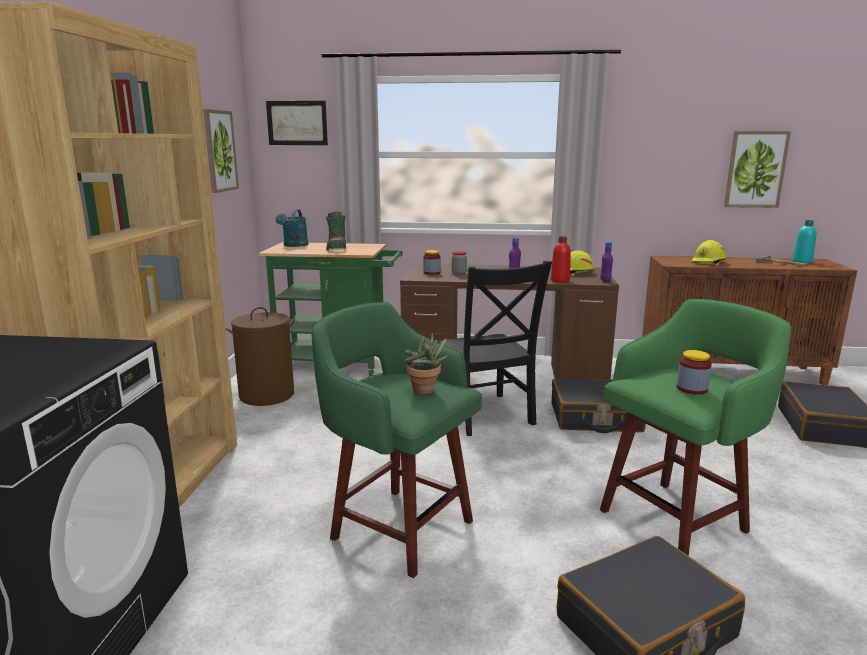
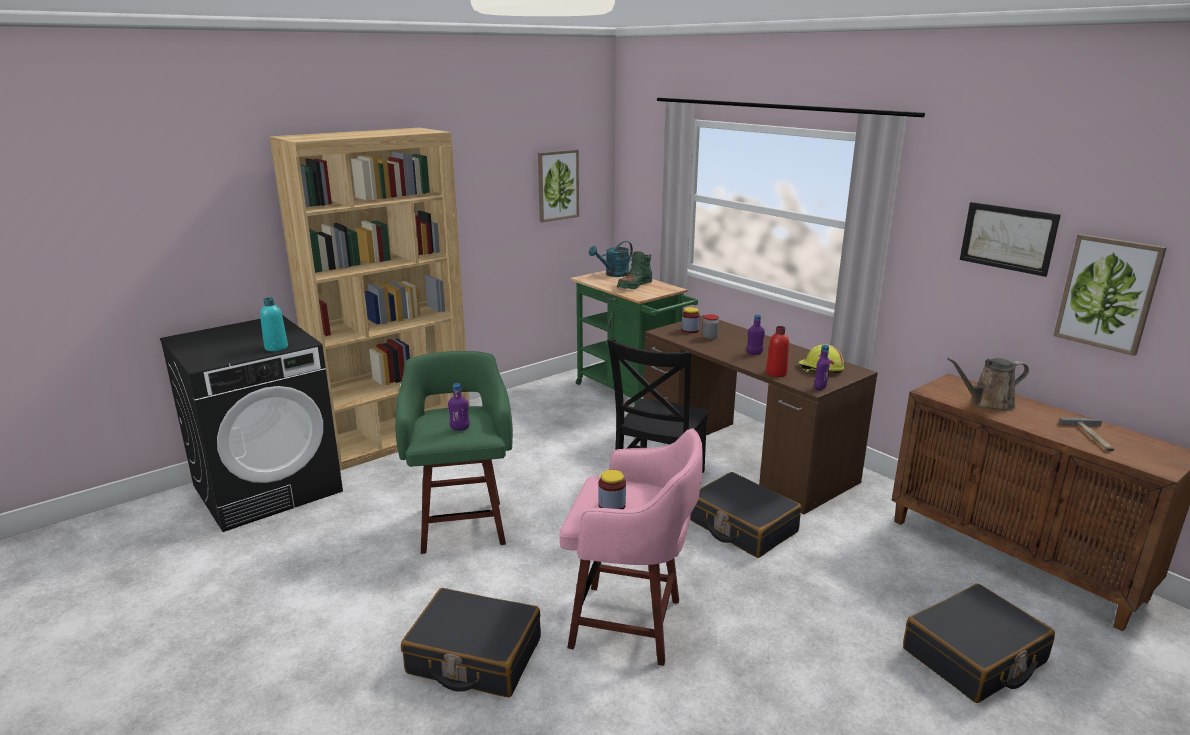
camera: 45 degrees right, 5 degrees up
(267, 395) = (544, 400): brown laundry basket -> none
(297, 123) = (644, 158): picture -> picture (1008, 238)
(425, 391) = (460, 429): potted plant -> purple bottle
(676, 519) = (630, 624): green stool -> pink stool
(709, 262) = (988, 403): yellow hard hat -> brown watering can
(802, 261) = (1139, 444): turquoise bottle -> turquoise bottle (276, 347)

